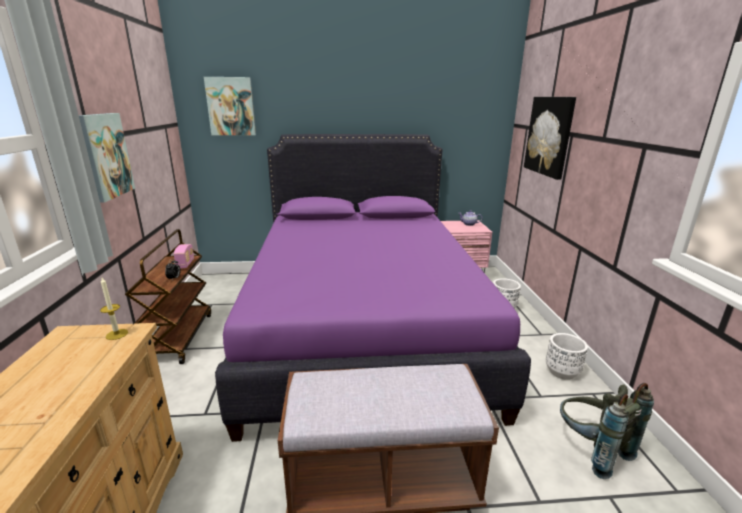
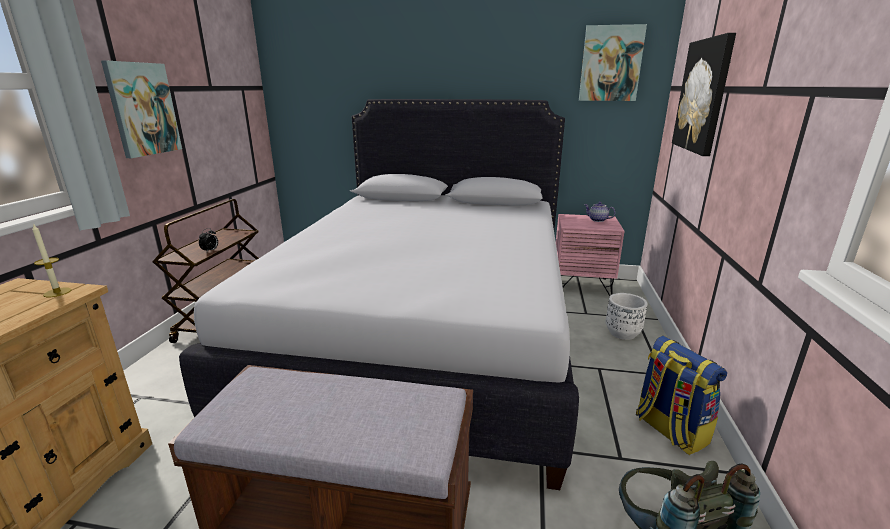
camera: 15 degrees right, 0 degrees up
(185, 264) = (234, 237): radio -> none
(231, 106) = (316, 67): picture -> picture (610, 64)
(362, 326) = (426, 333): purple bed -> white bed
(561, 372) = (669, 430): white planter -> backpack

